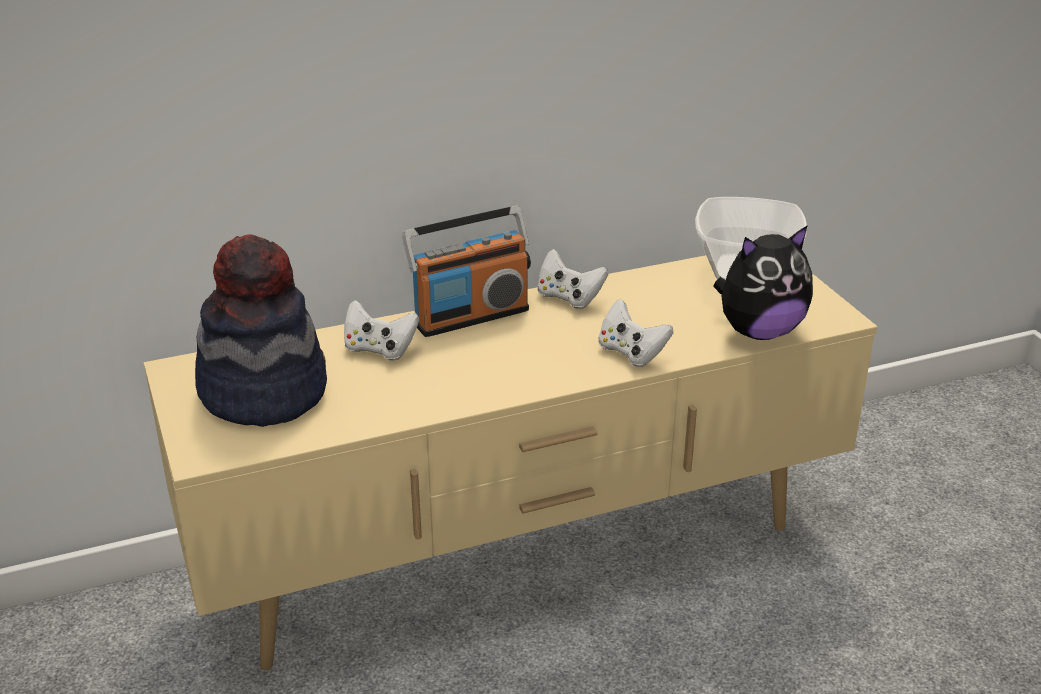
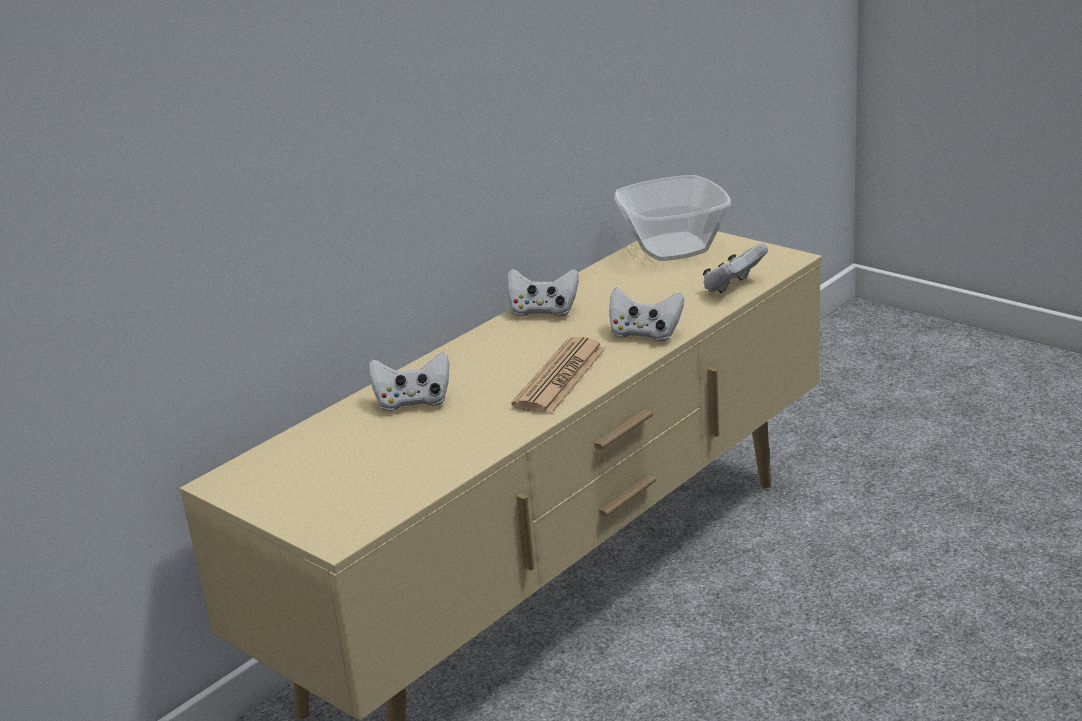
camera: 25 degrees left, 5 degrees down
(263, 392) = (338, 469): hat -> none
(470, 316) = (469, 351): radio -> none
(517, 370) = (560, 377): none -> newspaper
(759, 331) = (733, 287): plush toy -> white game controller

